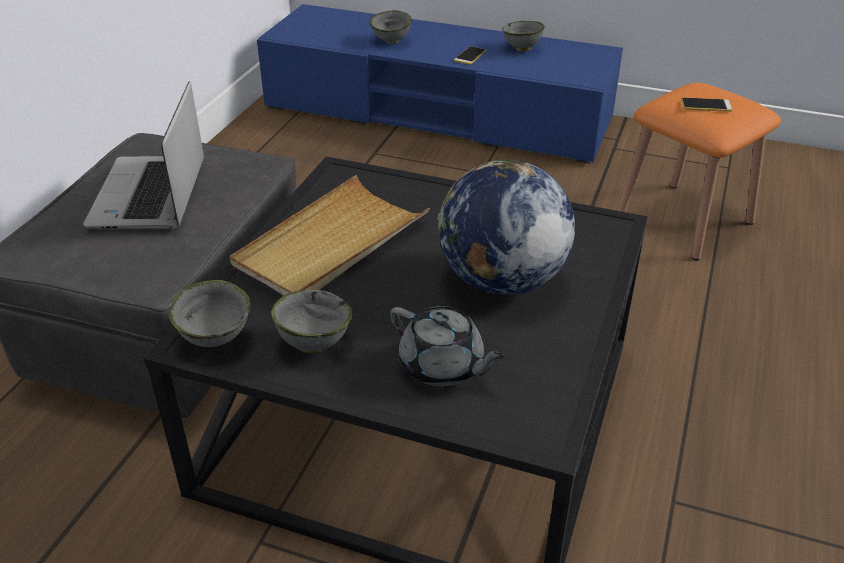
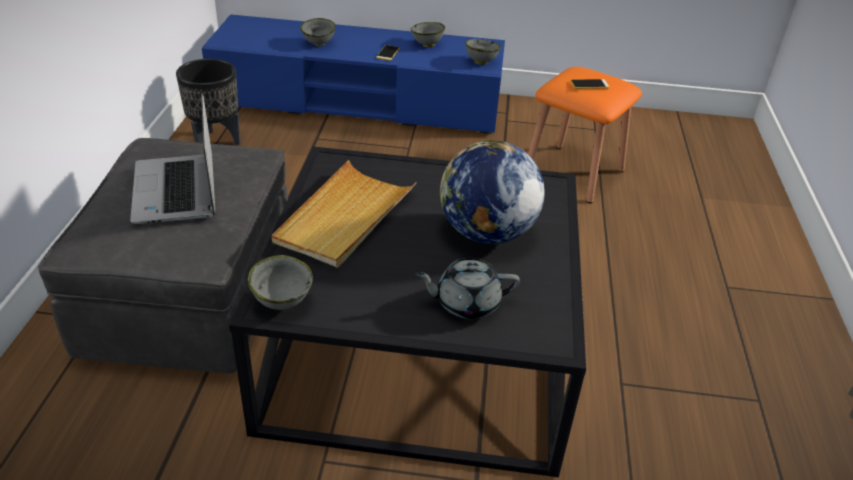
camera: 15 degrees left, 0 degrees up
(259, 148) = (216, 141): none -> black planter
(312, 344) = (361, 297): grey bowl -> grey bowl (480, 62)
(442, 367) = (466, 303): grey teapot -> grey teapot turned 150 degrees clockwise

